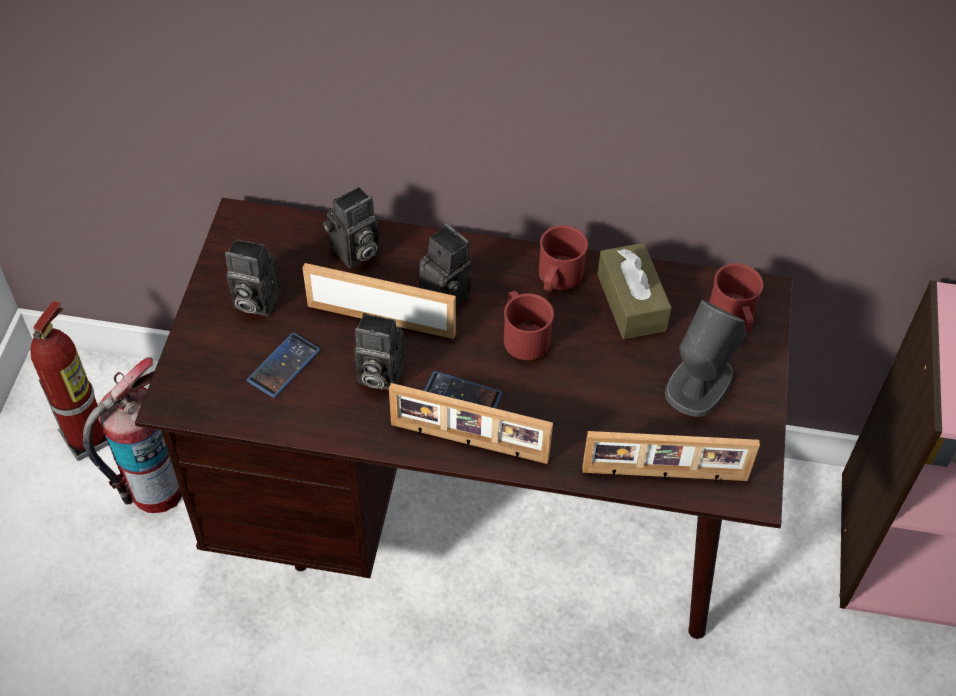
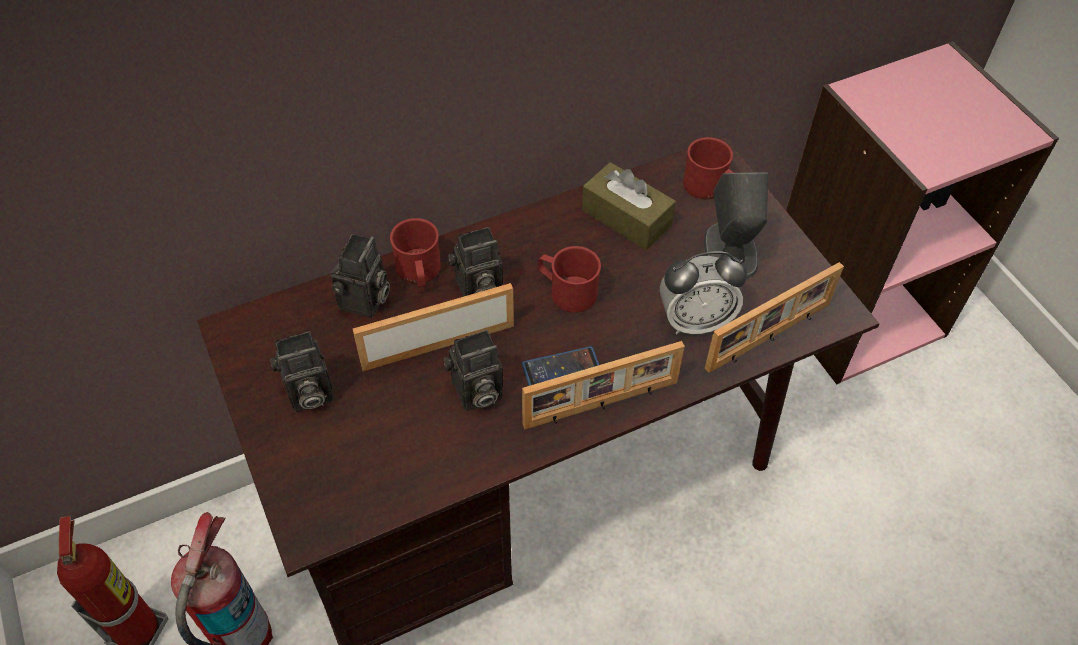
camera: 35 degrees left, 0 degrees up
(284, 366) = (386, 435): phone -> none
(449, 294) = (477, 291): camera -> camera turned 150 degrees clockwise
(557, 279) = (554, 230): red mug -> red mug (419, 273)
(611, 423) = (695, 321): none -> alarm clock

